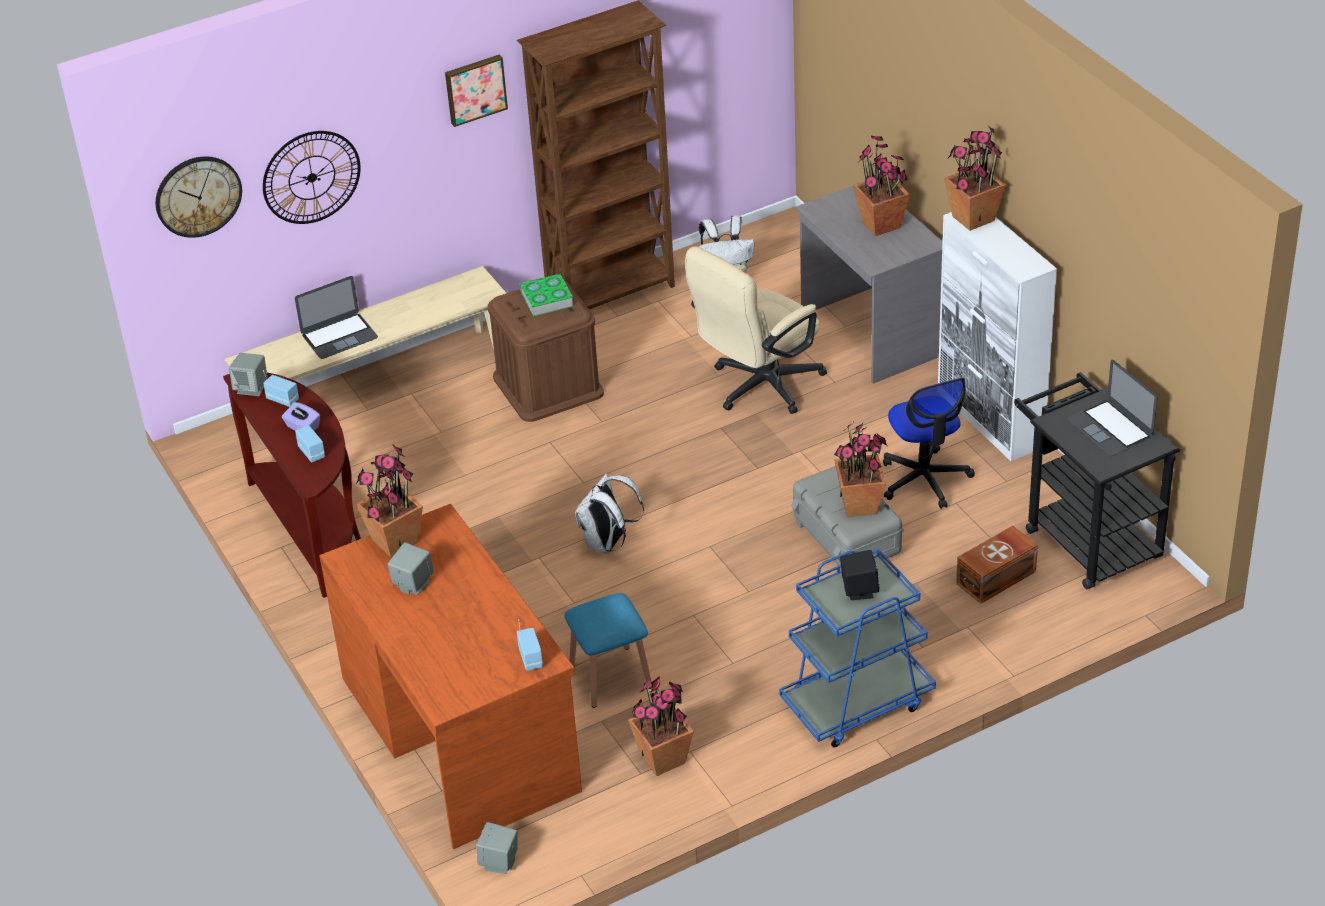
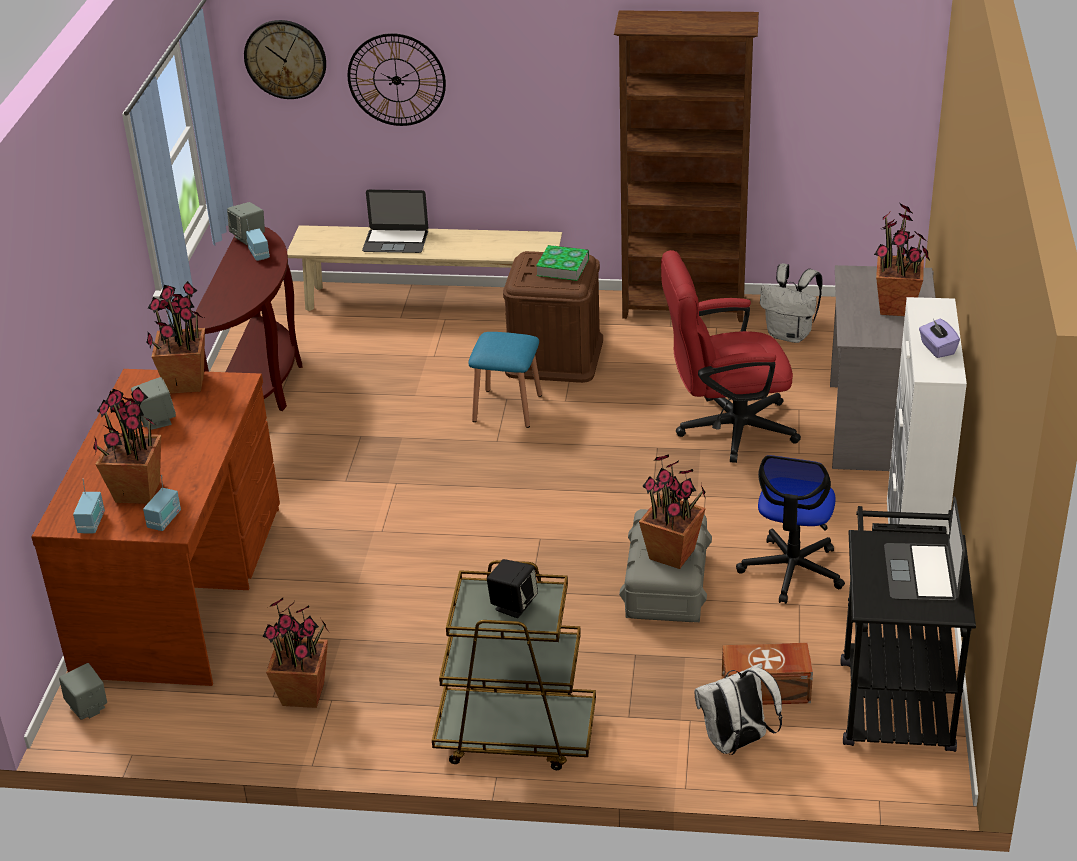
camera: 35 degrees right, 5 degrees down
(302, 427) = (247, 279): purple tissue box -> purple tissue box (937, 348)
(312, 452) = (230, 299): radio -> radio (92, 523)
(475, 89) = (571, 48): picture -> none
(608, 544) = (461, 497): white backpack -> white backpack (736, 743)
(610, 676) = (341, 604): blue stool -> blue stool (507, 408)
(758, 388) = (725, 429): beige office chair -> red office chair
(856, 703) = (515, 735): blue cart -> brown cart
(972, 218) = (932, 310): potted plant -> potted plant (137, 491)

